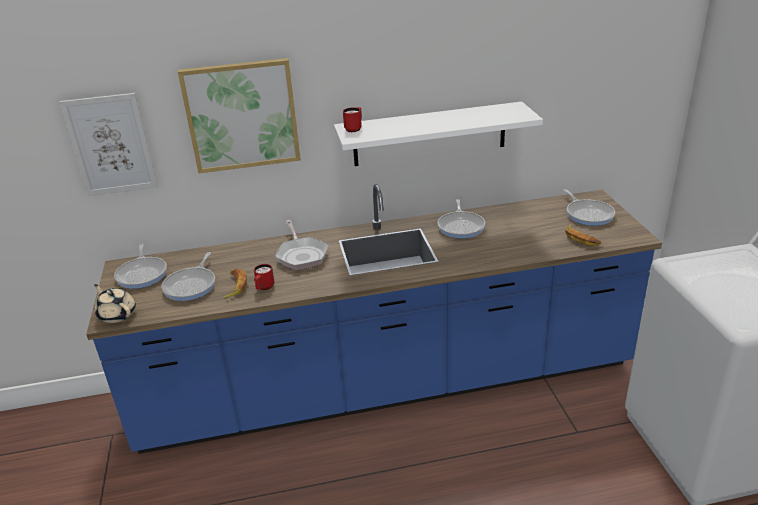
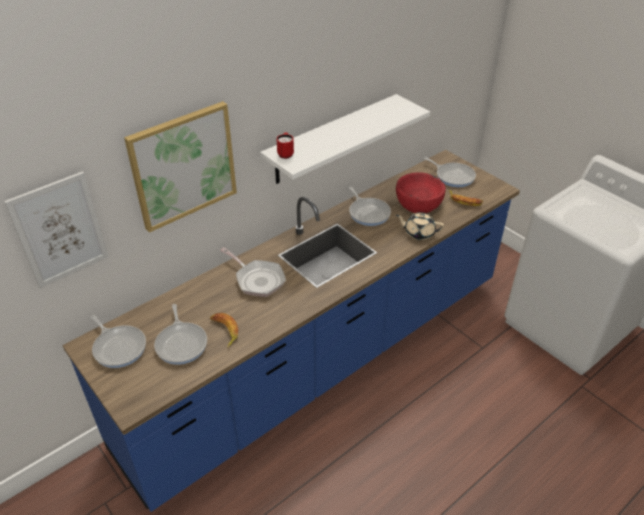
camera: 30 degrees left, 10 degrees up
(117, 314) = (134, 399): beige teapot -> beige teapot (419, 233)
(264, 288) = (253, 324): red mug -> none
(525, 229) = (418, 203): none -> red bowl

